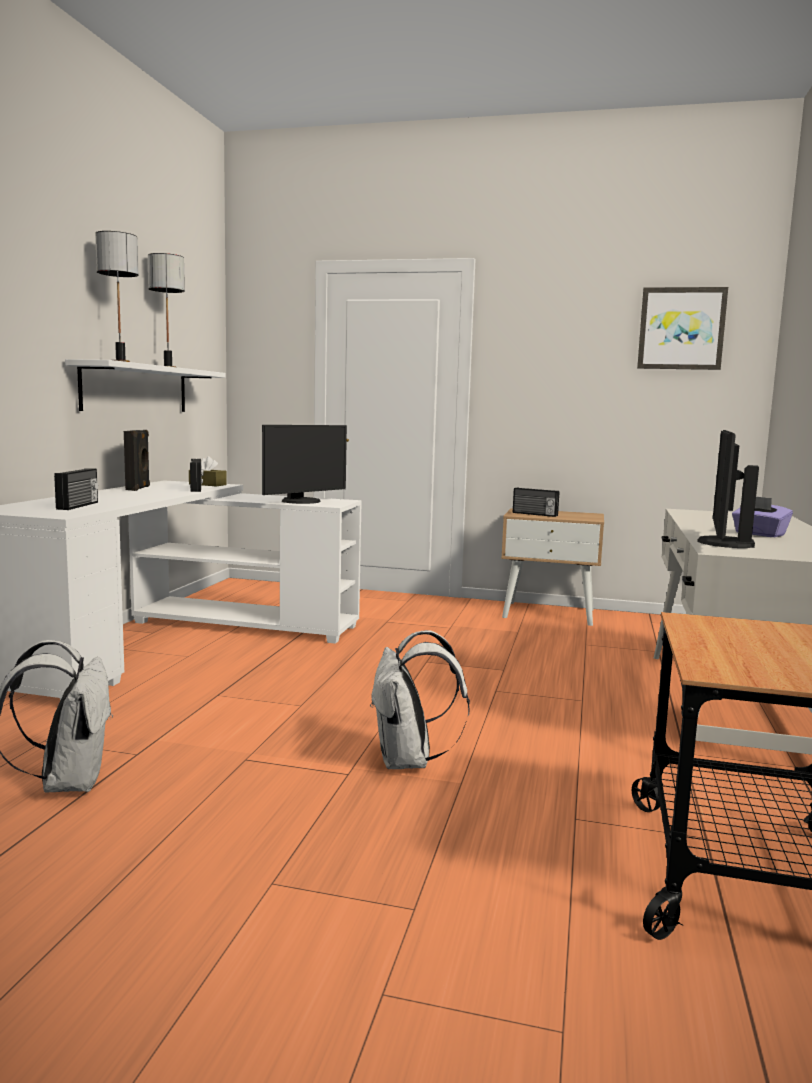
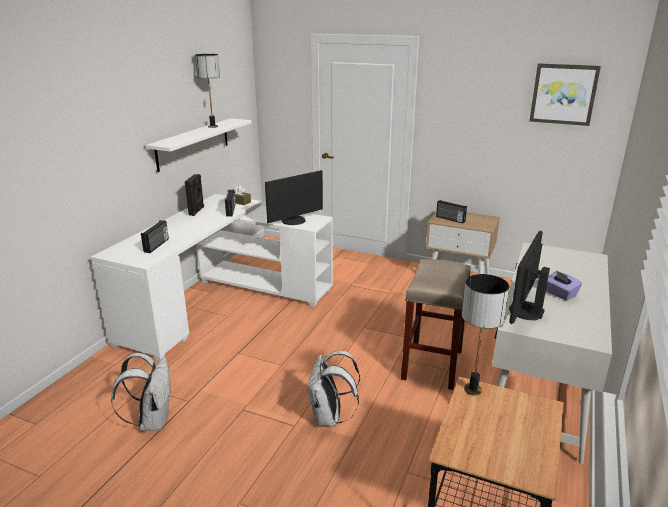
camera: 10 degrees right, 15 degrees up
(120, 362) = (179, 139): table lamp -> table lamp (472, 390)
(553, 695) = (431, 364): none -> beige stool

